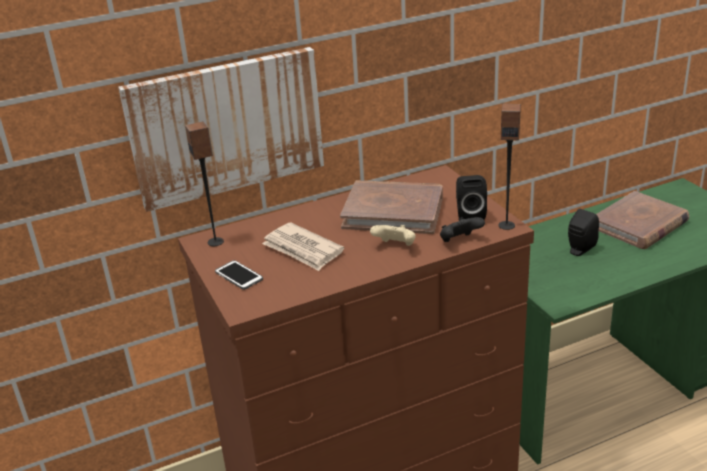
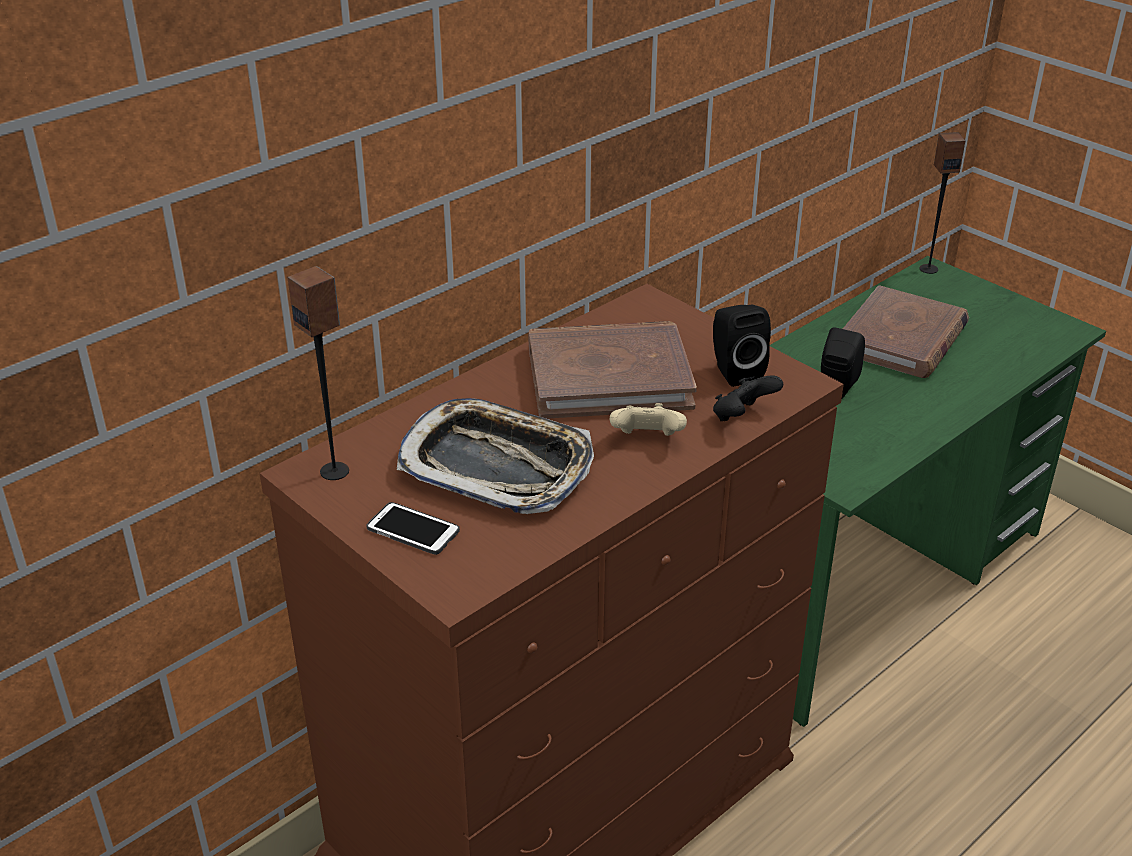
camera: 20 degrees left, 5 degrees up
(226, 127) = (330, 266): picture -> none
(302, 250) = (497, 466): newspaper -> tray
(506, 225) = (799, 380): speaker -> speaker (928, 269)

